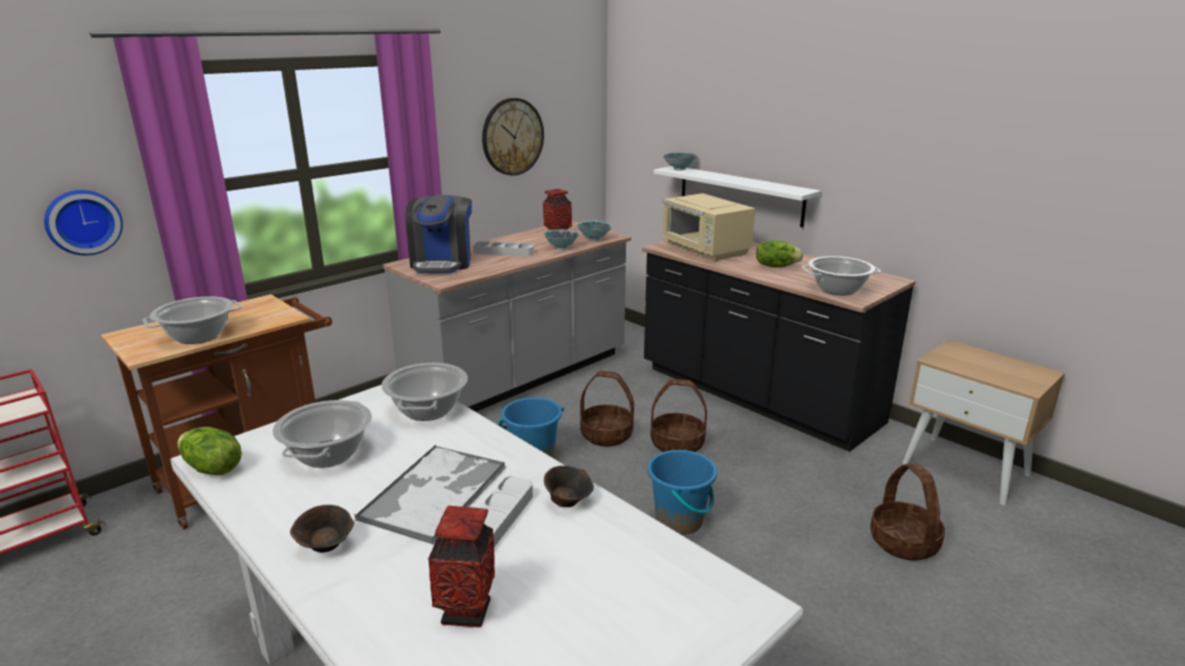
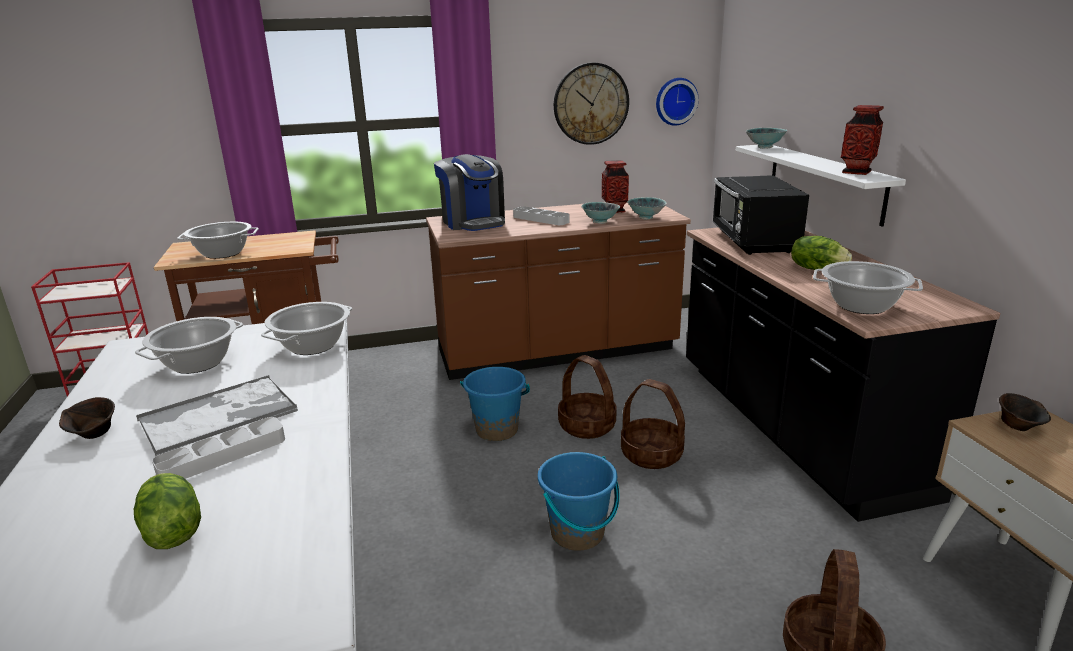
camera: 30 degrees right, 0 degrees up
(83, 221) = (173, 150): wall clock -> wall clock (675, 101)
(212, 469) = (117, 354): lettuce -> lettuce (171, 532)
(442, 263) = (473, 222): coffee machine -> coffee machine turned 60 degrees counterclockwise
(466, 611) = (96, 523): vase -> vase (856, 172)
(520, 378) = (557, 352): grey counter -> brown counter
(568, 501) = (302, 456): brown bowl -> brown bowl (1018, 426)
(705, 250) = (753, 242): beige microwave -> black microwave

